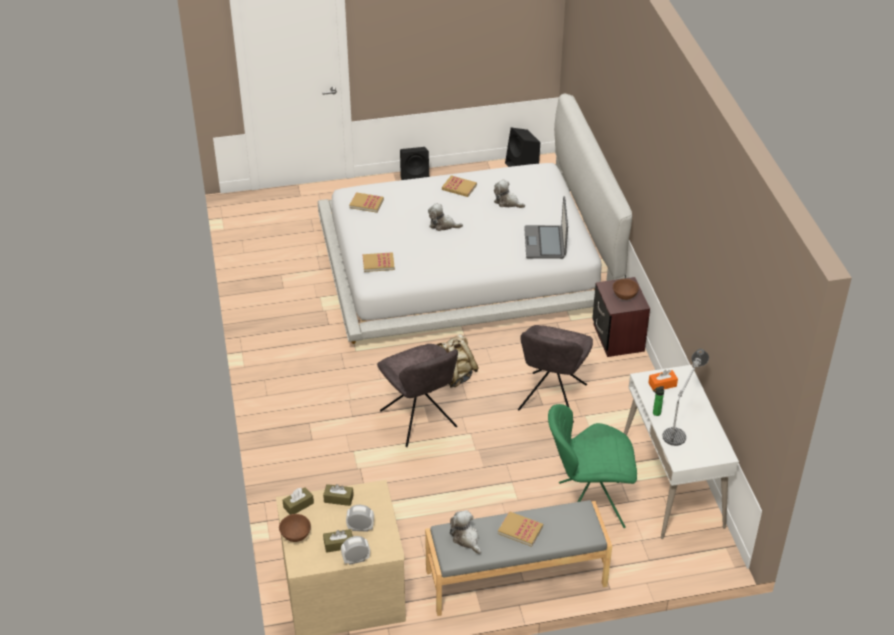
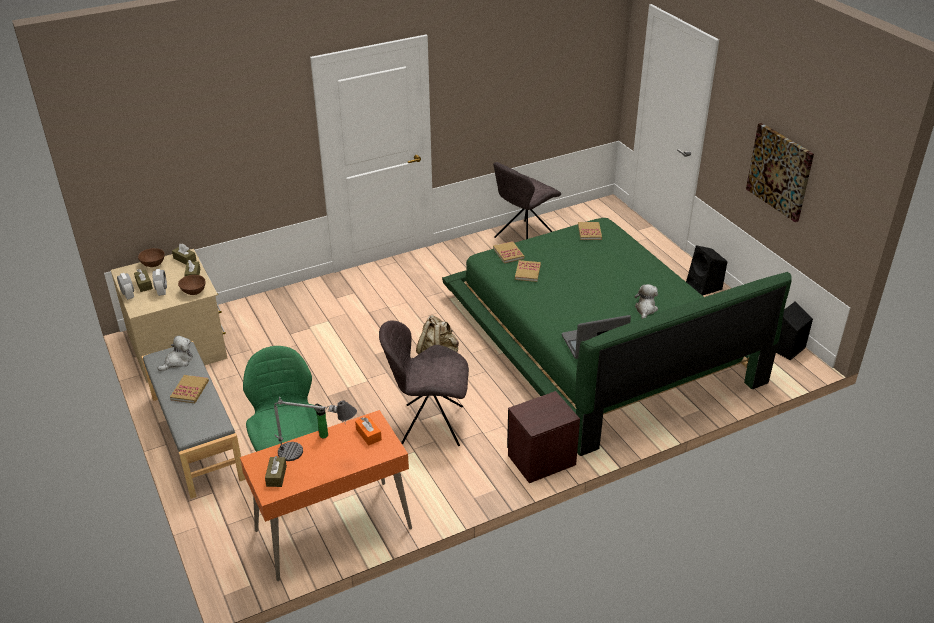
camera: 75 degrees right, 5 degrees down
(419, 421) = (374, 349): grey chair -> grey chair (524, 238)
(443, 225) = (584, 277): plush toy -> none
(456, 40) = (780, 171): none -> picture
(459, 187) = (649, 277): book -> book (527, 272)
(467, 265) = (598, 339): white bed -> green bed
(624, 296) = (542, 414): brown bowl -> brown bowl (193, 291)
(672, 484) = (333, 530): white desk -> orange desk
(703, 448) = (276, 476): none -> brown tissue box

